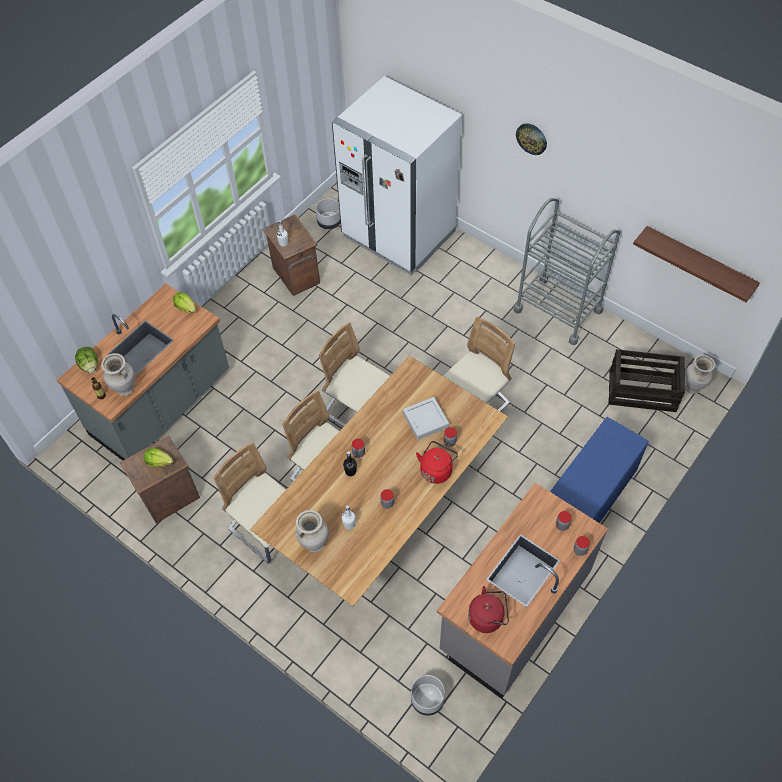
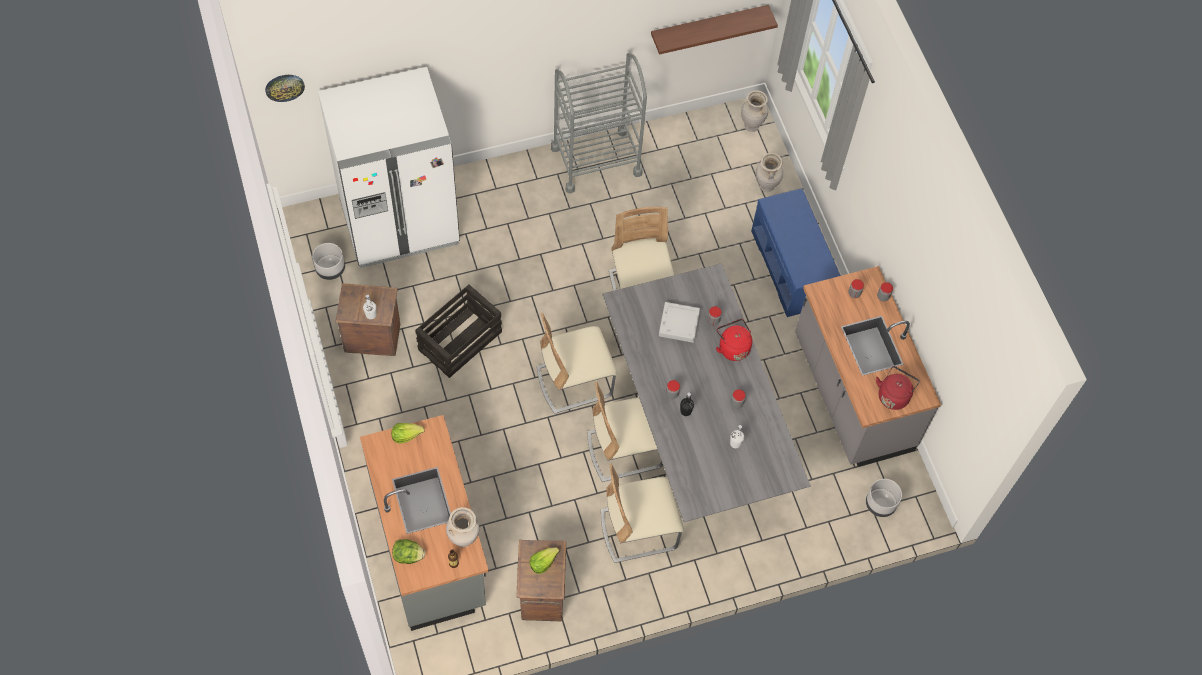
camera: 60 degrees left, 5 degrees up
(314, 544) = (735, 480): beige vase -> beige vase (766, 186)
(385, 514) = (694, 428): brown dining table -> grey dining table
(531, 138) = (510, 38): wall clock -> wall clock (284, 87)
(643, 391) = (726, 161): crate -> crate (460, 340)

